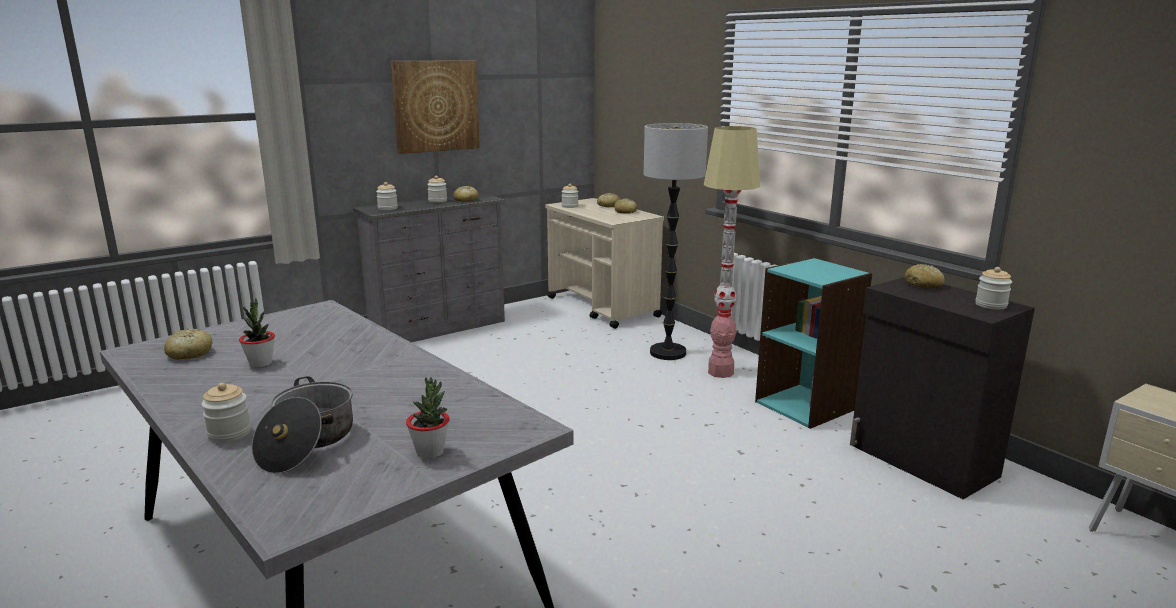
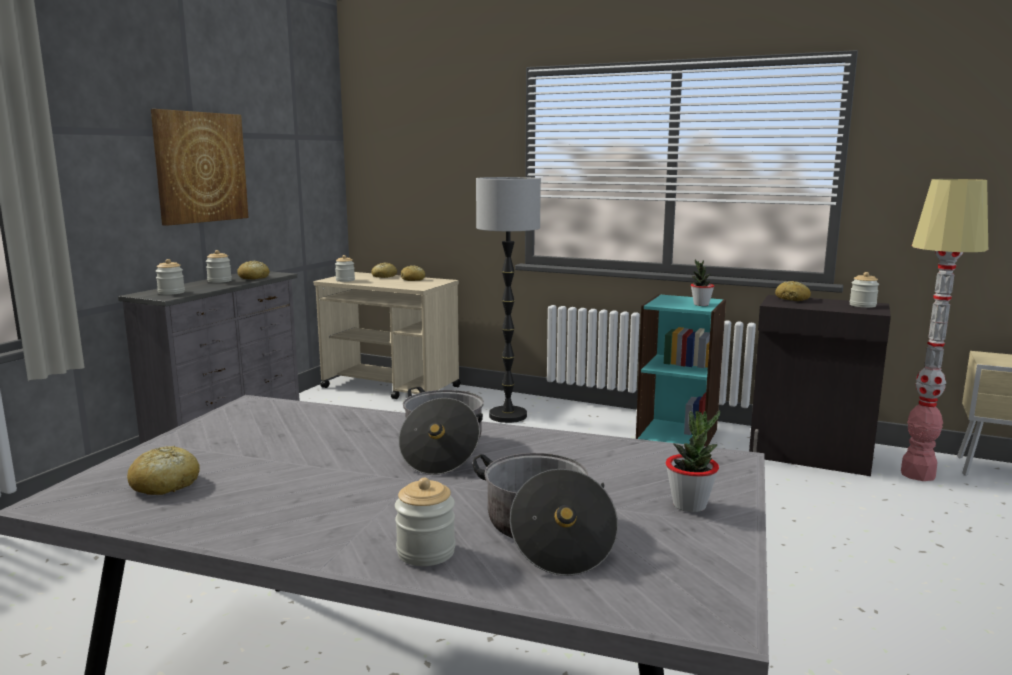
camera: 30 degrees left, 5 degrees down
(260, 363) = (298, 473): potted plant -> potted plant (701, 304)
(364, 368) = (442, 449): none -> cooking pot
(720, 372) = (575, 423): floor lamp -> floor lamp (917, 474)

